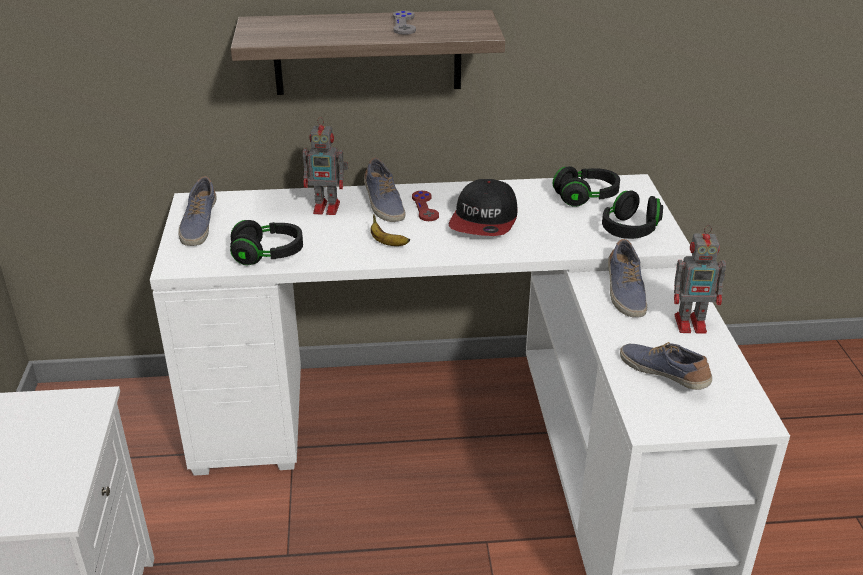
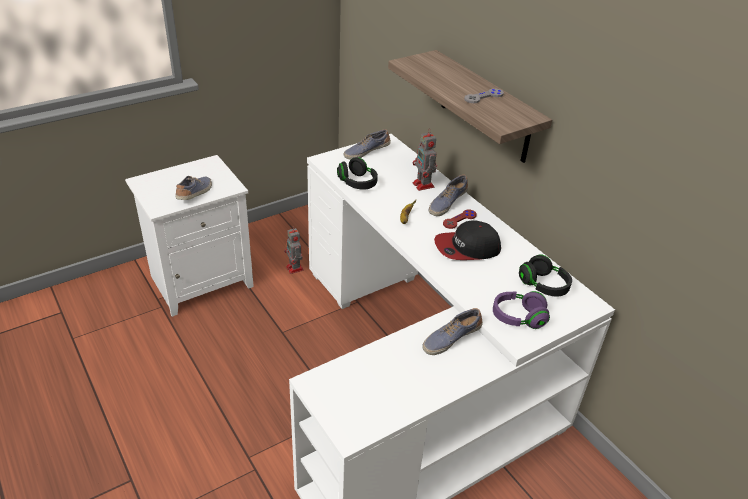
camera: 60 degrees right, 5 degrees up
(630, 230) = (518, 318): black headphones -> purple headphones
(664, 374) = (369, 379): shoe -> shoe (195, 194)
(692, 323) = (439, 382): toy robot -> toy robot (295, 269)

